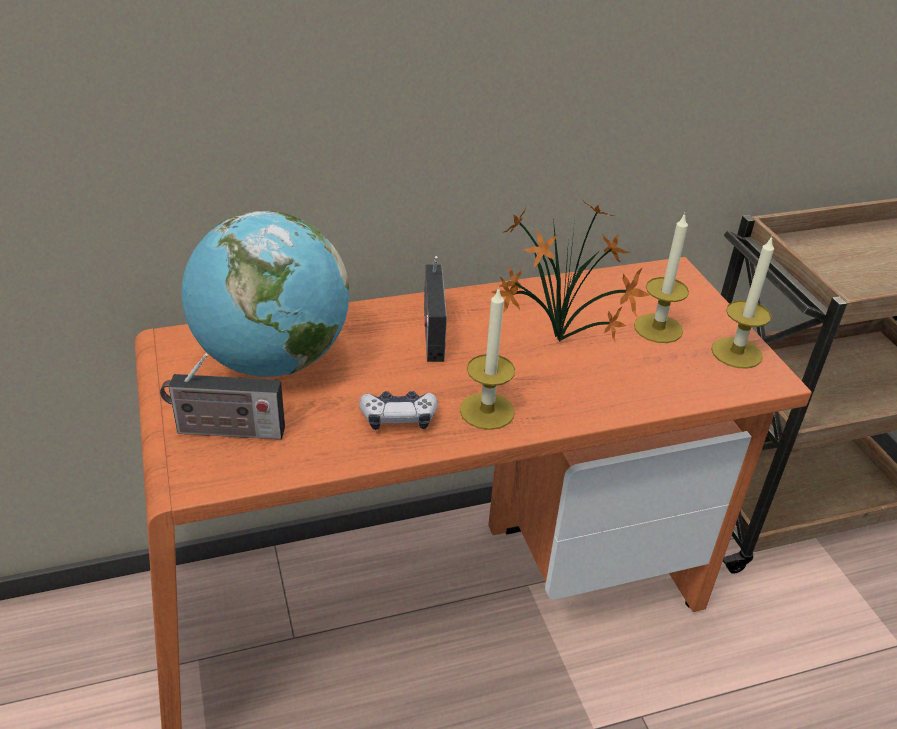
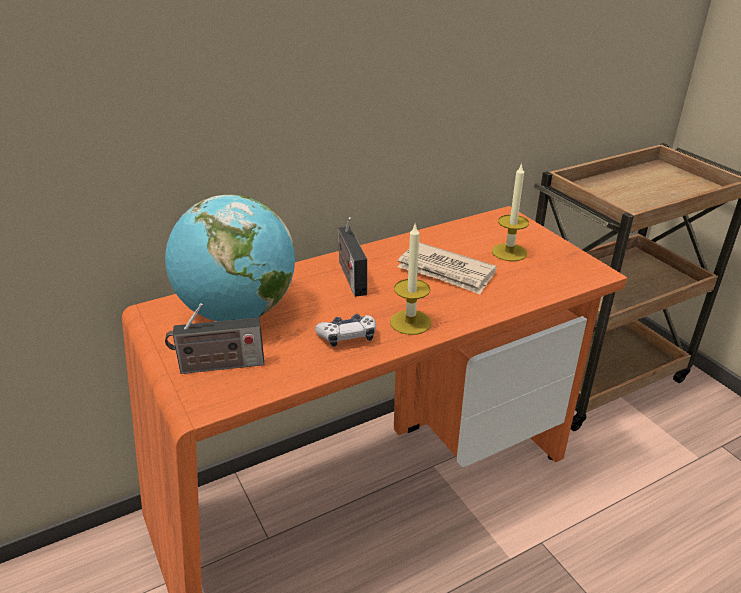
camera: 10 degrees left, 5 degrees down
(561, 344) = (446, 271): potted plant -> newspaper
(736, 352) = (568, 260): candle -> none

